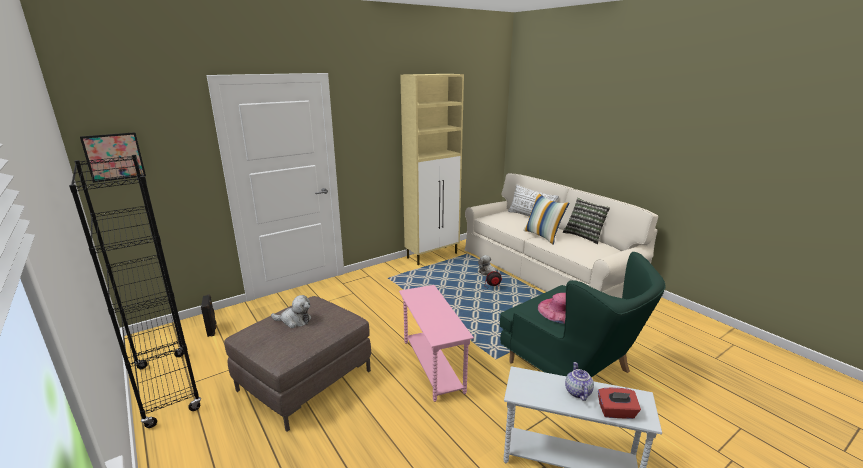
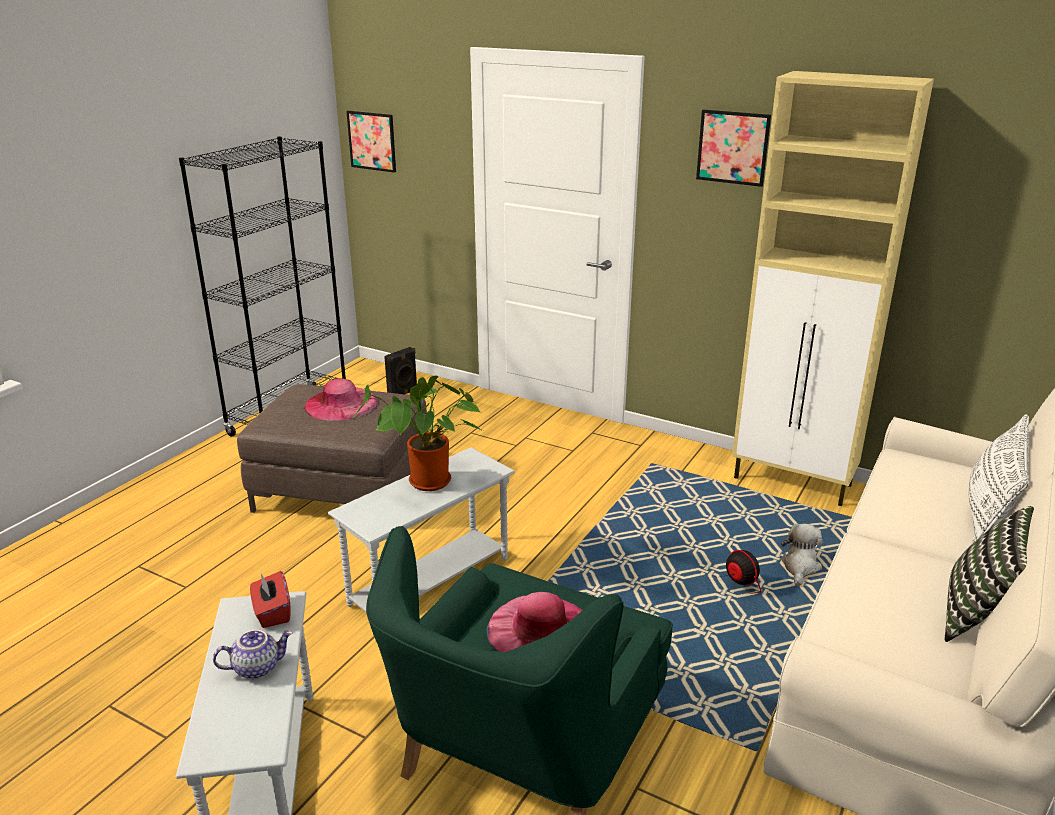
camera: 65 degrees right, 5 degrees up
(294, 320) = (341, 404): plush toy -> pink hat
(378, 114) = (732, 147): none -> picture
(428, 309) = (427, 484): none -> potted plant
(433, 366) = (431, 582): pink side table -> white side table
(543, 236) = (894, 550): pillow -> none
(616, 412) = (215, 716): red tissue box -> red tissue box (272, 612)

